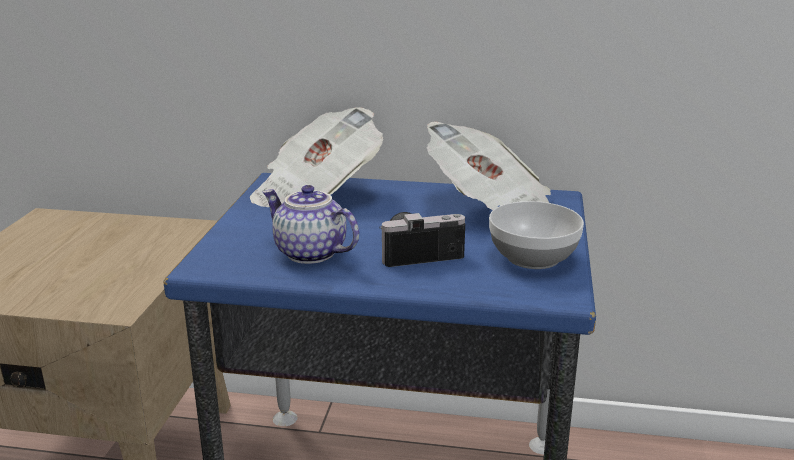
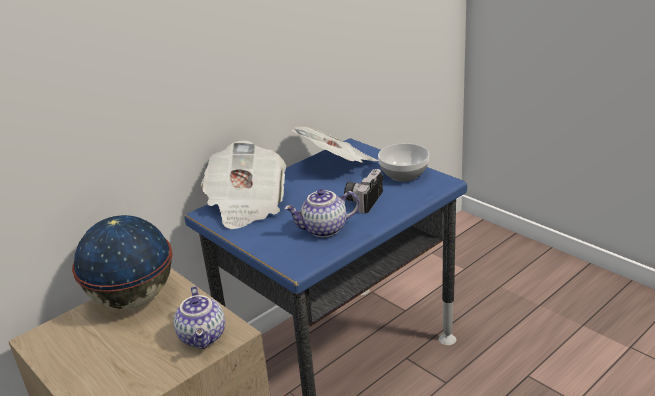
camera: 50 degrees left, 5 degrees up
(99, 294) = (204, 337): none -> teapot
(143, 231) = (132, 299): none -> globe

